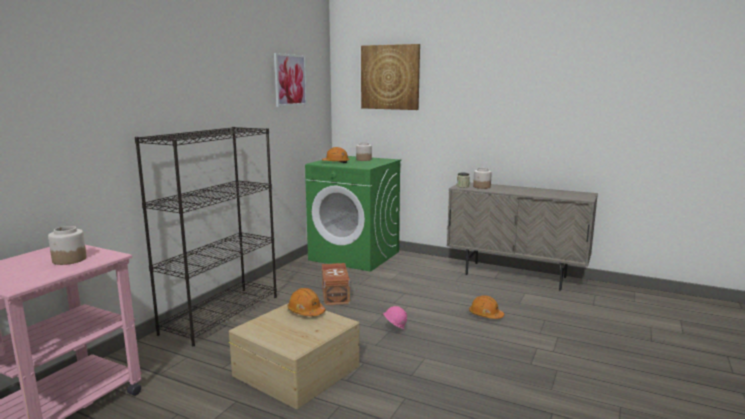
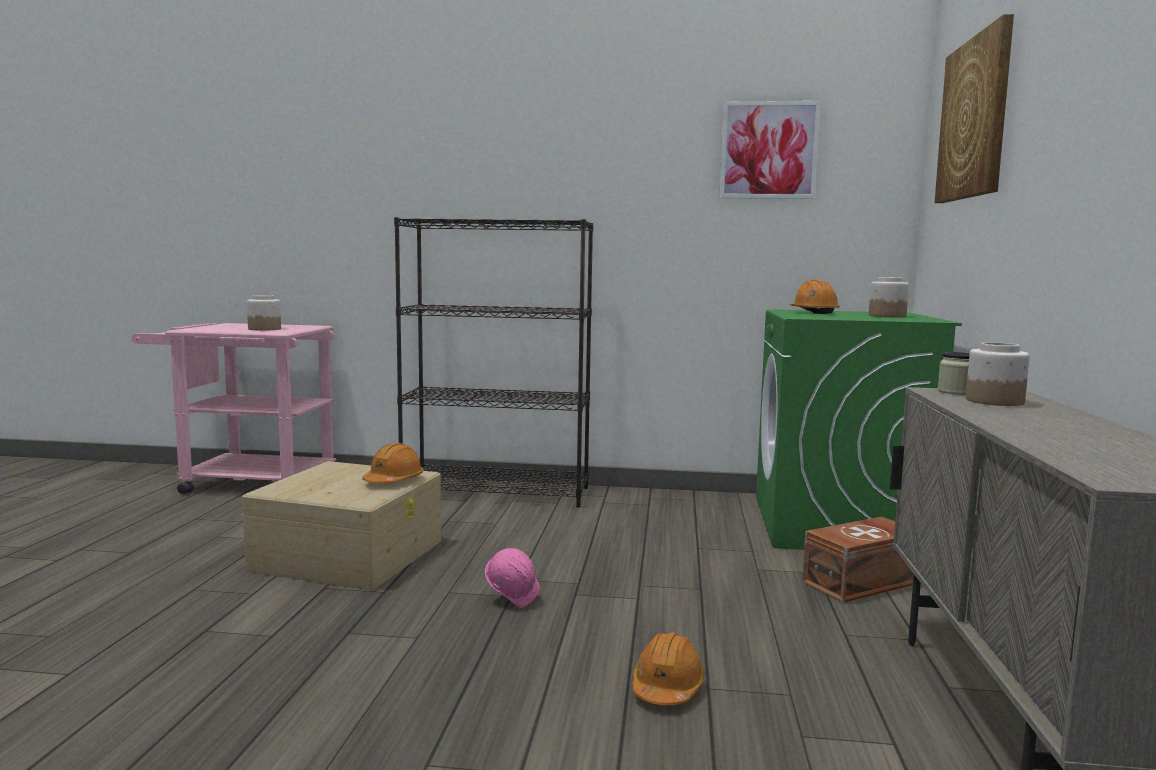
camera: 70 degrees right, 5 degrees down
(336, 294) = (631, 538): brown storage box -> brown storage box (863, 583)

